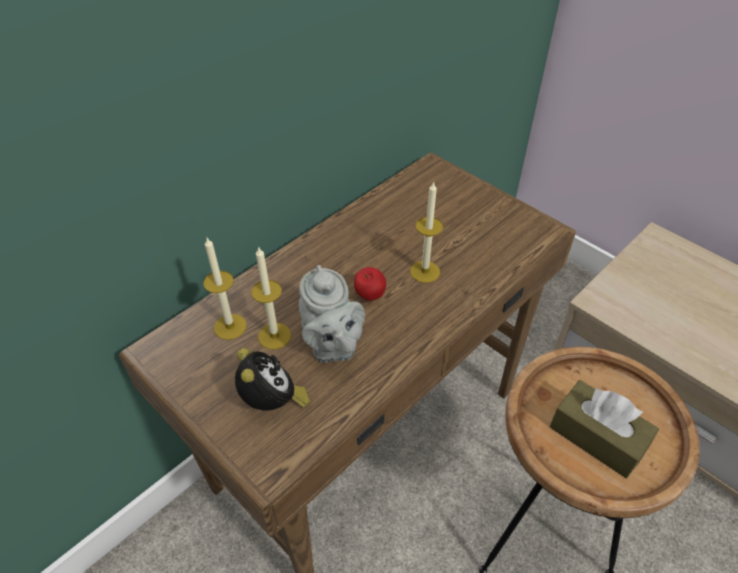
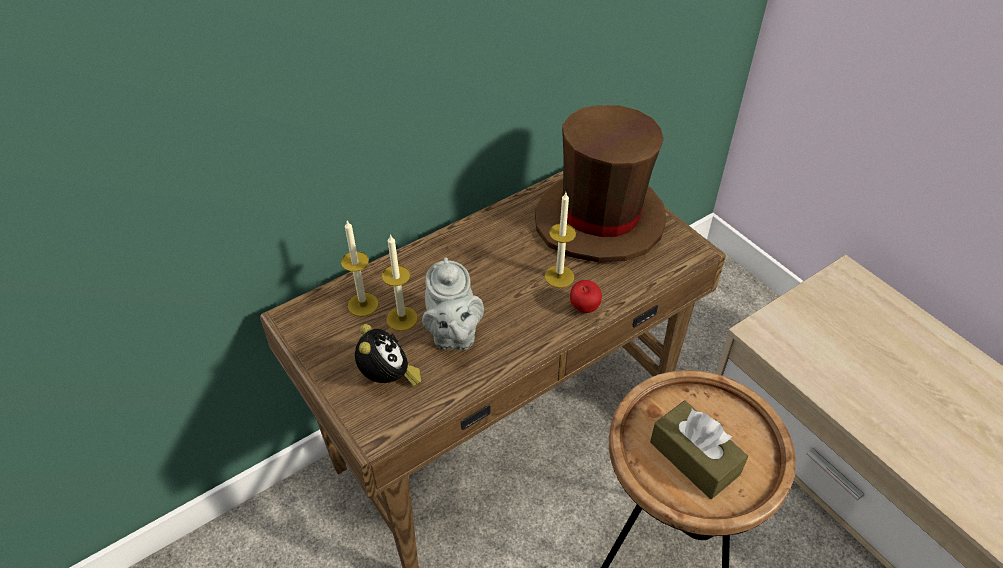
camera: 10 degrees right, 0 degrees up
(369, 296) = (499, 293): apple -> apple (583, 308)
(449, 213) = (599, 221): none -> brown hat

